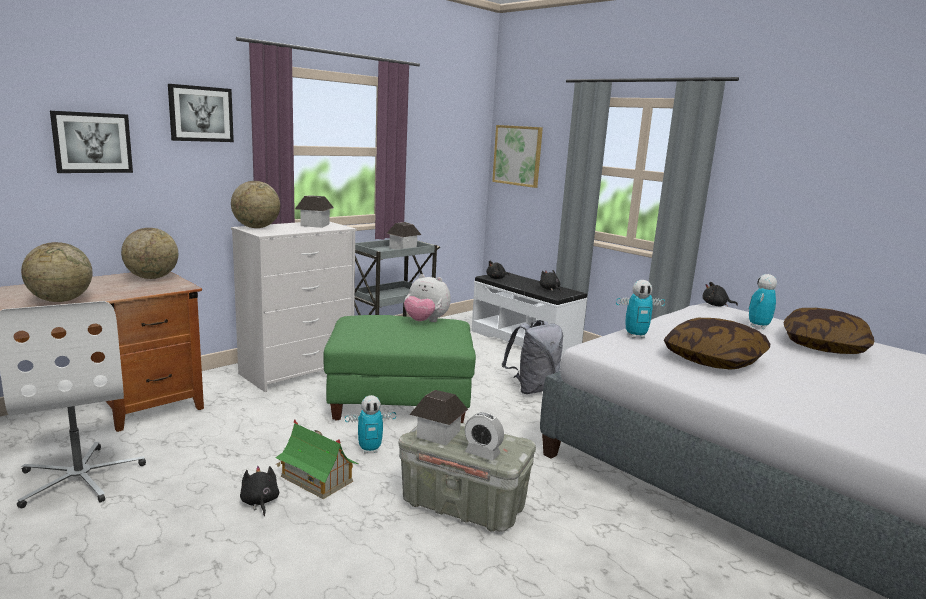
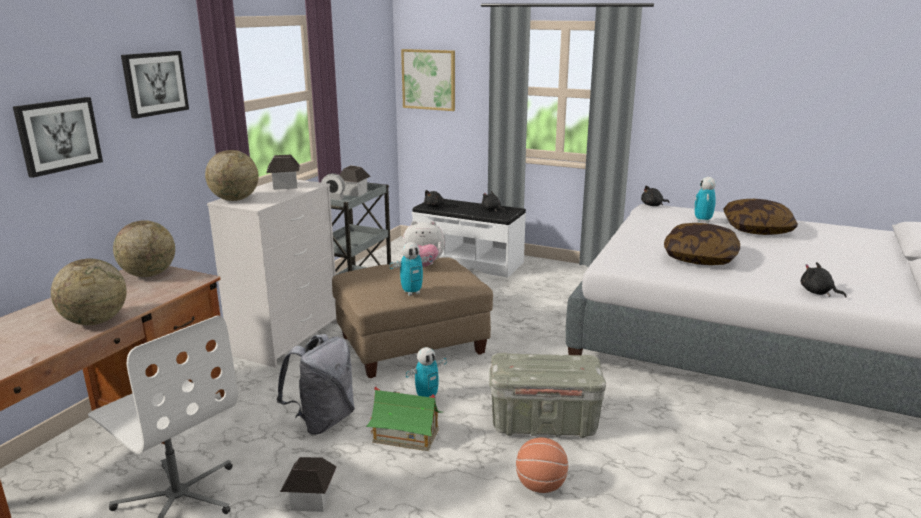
camera: 20 degrees left, 5 degrees up
(259, 502) = (376, 469): black plush toy -> black plush toy (818, 292)
(401, 401) = (412, 345): green ottoman -> beige ottoman
(401, 567) = (541, 486): none -> basketball
(438, 434) = (520, 368): toy house -> toy house (311, 499)
(482, 453) = (569, 376): alarm clock -> alarm clock (333, 199)
(533, 389) = (513, 307): grey backpack -> grey backpack (323, 421)
(635, 336) = (628, 248): toy robot -> toy robot (412, 292)

